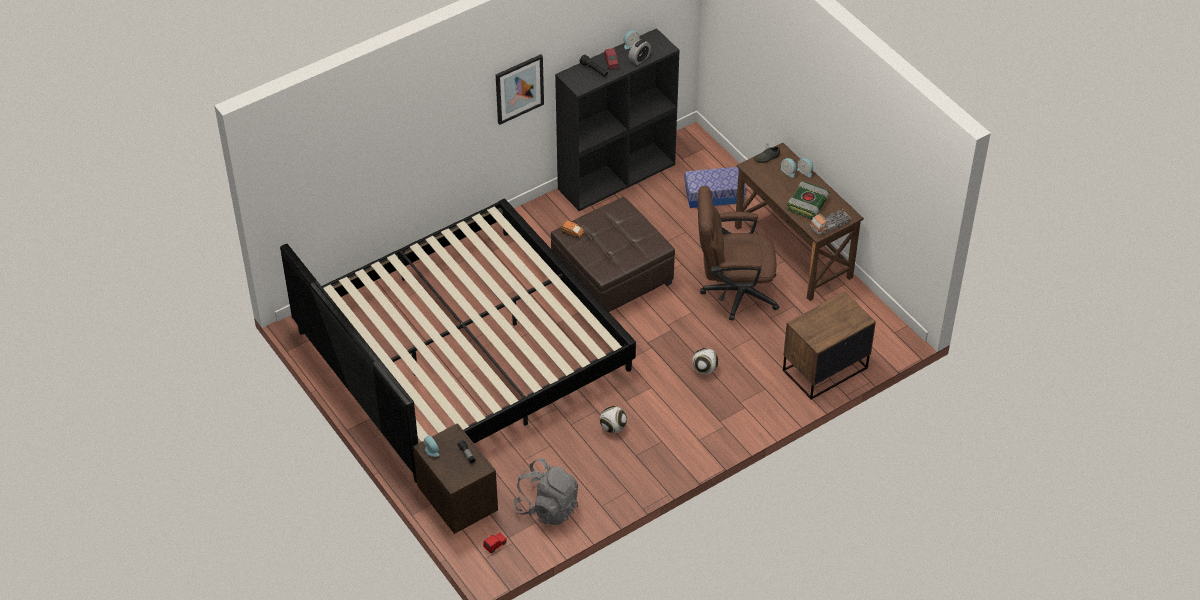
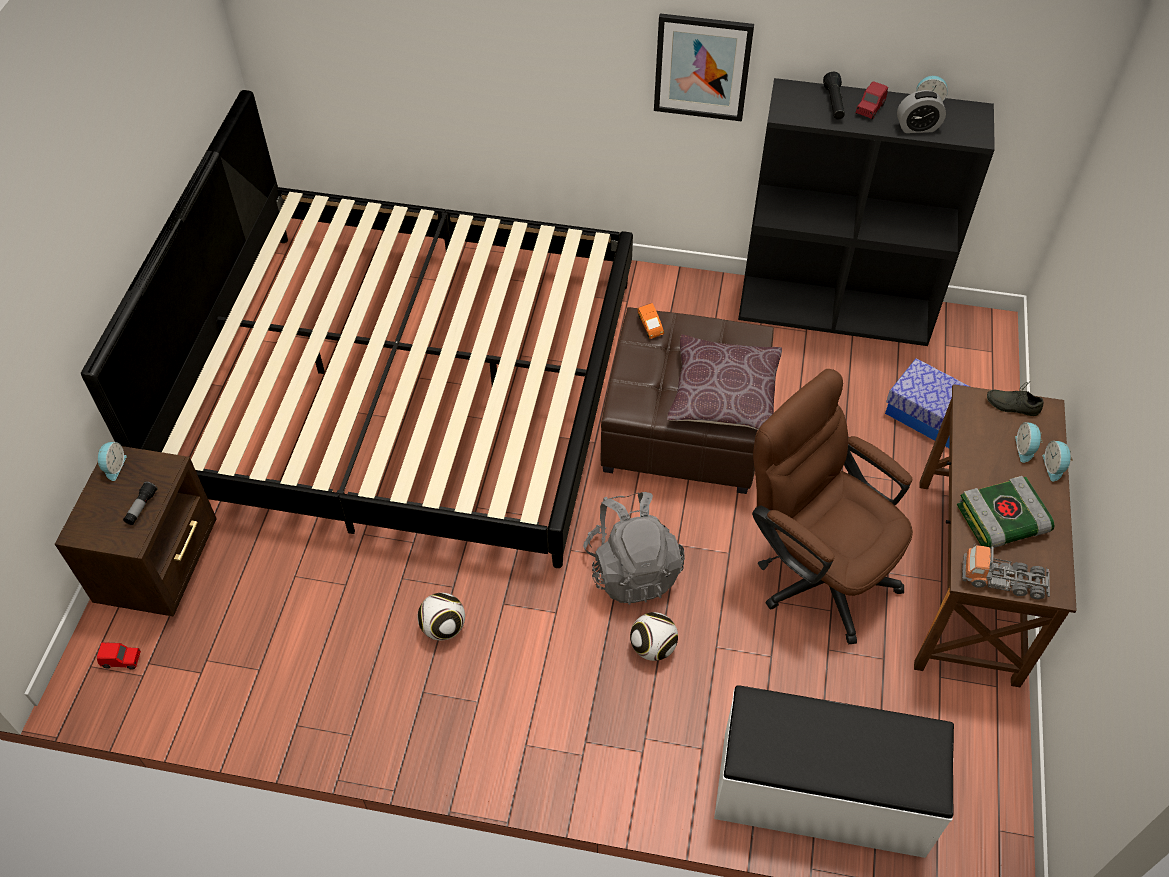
camera: 45 degrees right, 5 degrees up
(547, 507) = (237, 666): grey backpack -> grey backpack (632, 569)
(638, 239) = (723, 395): none -> brown pillow
(824, 369) = (821, 795): brown nightstand -> white bench

